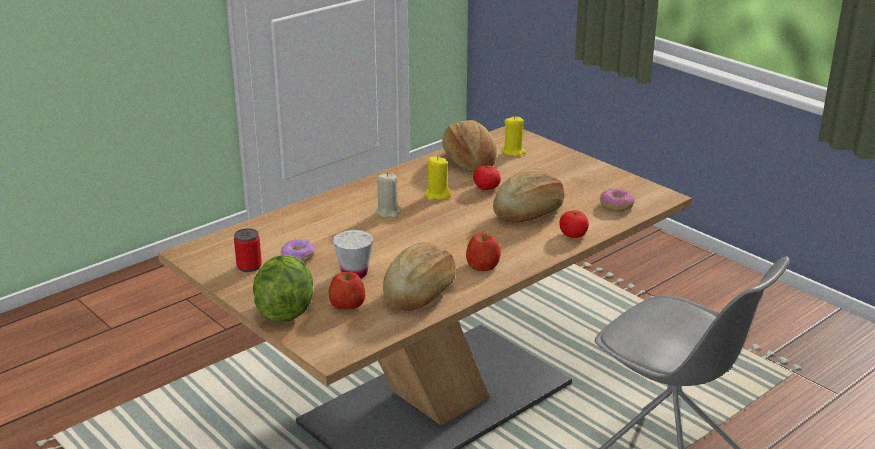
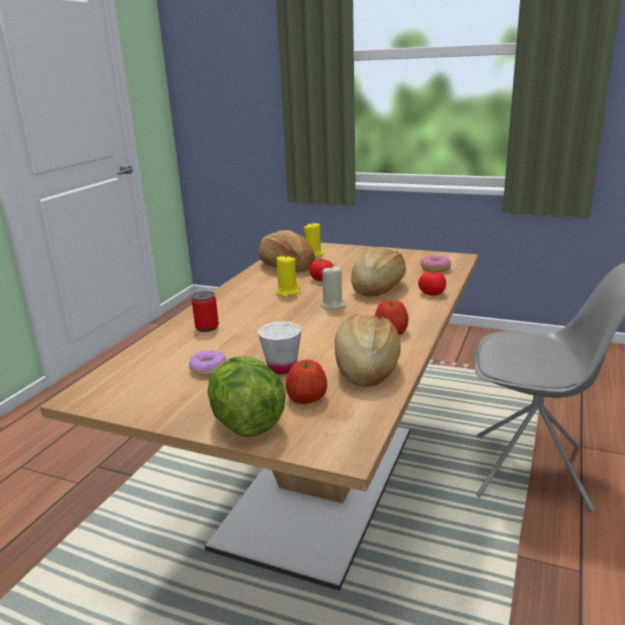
camera: 25 degrees left, 5 degrees down
(249, 266) = (163, 391): can -> can (207, 327)
(388, 212) = (259, 313): beige candle -> beige candle (333, 305)

